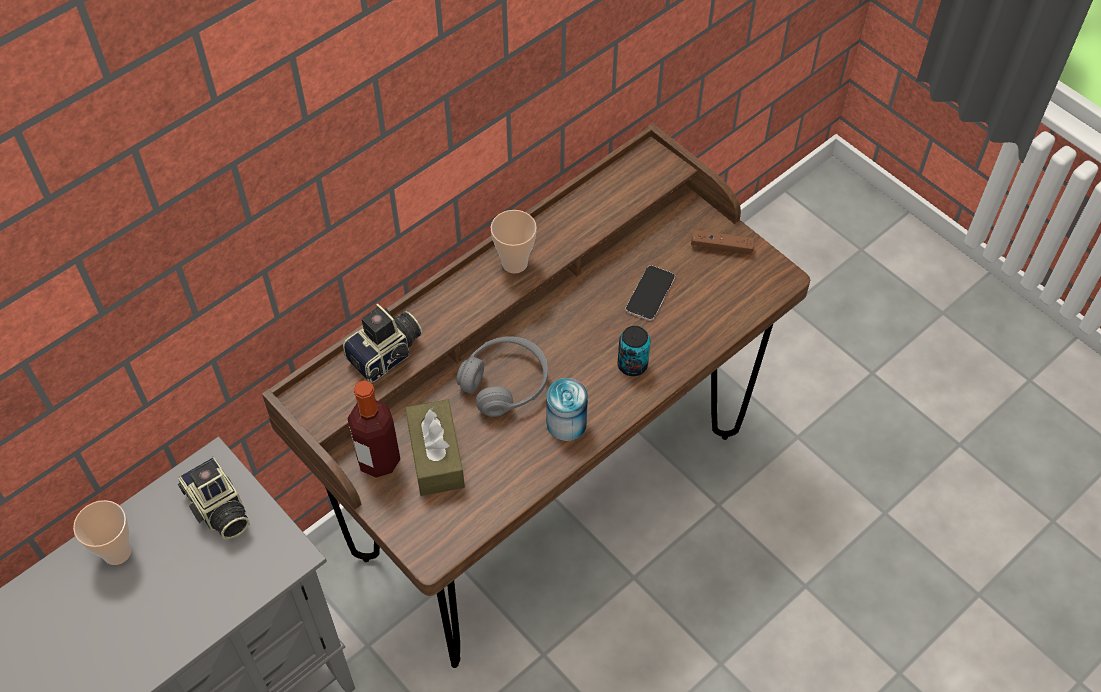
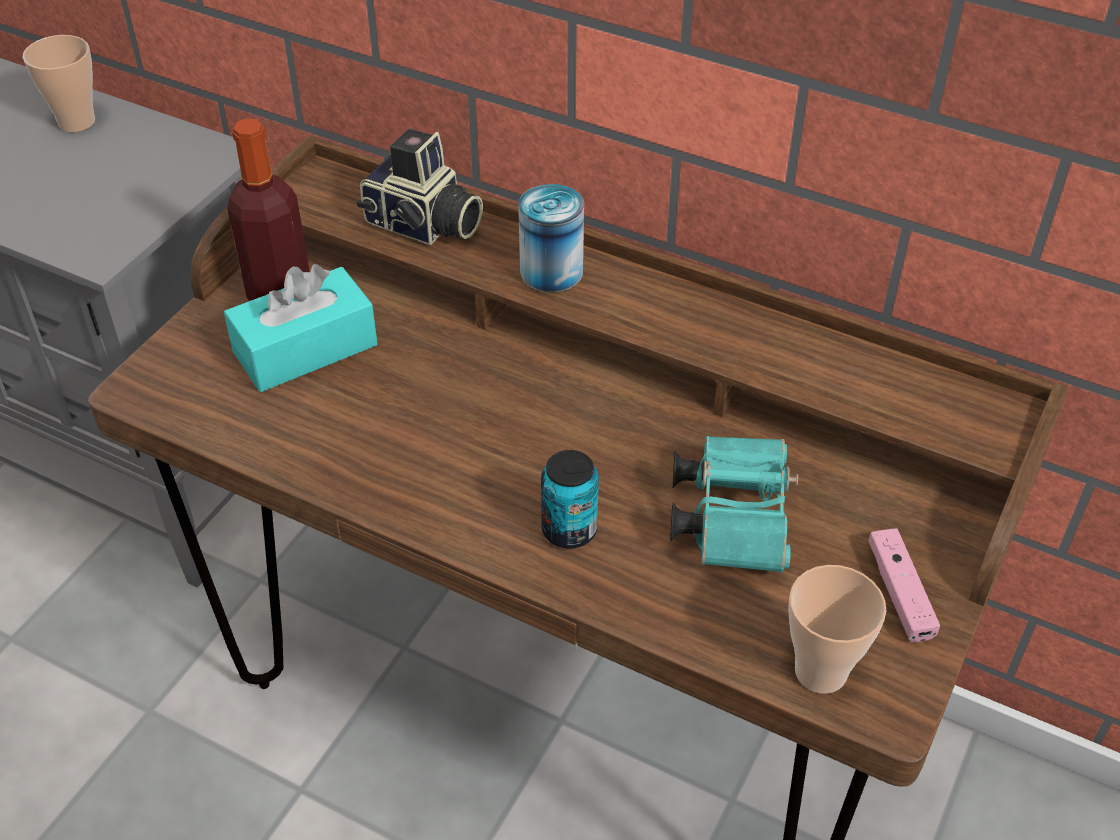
camera: 70 degrees right, 10 degrees down
(218, 510) = (152, 177): camera -> none
(436, 456) = (305, 349): brown tissue box -> turquoise tissue box
(505, 383) = (463, 386): grey headphones -> none
(514, 263) = (658, 305): cup -> cup (820, 671)
(566, 423) = (417, 476): can -> can (551, 271)
(650, 293) = (732, 516): phone -> turquoise binoculars
(721, 247) = (900, 593): brown game controller -> pink game controller

